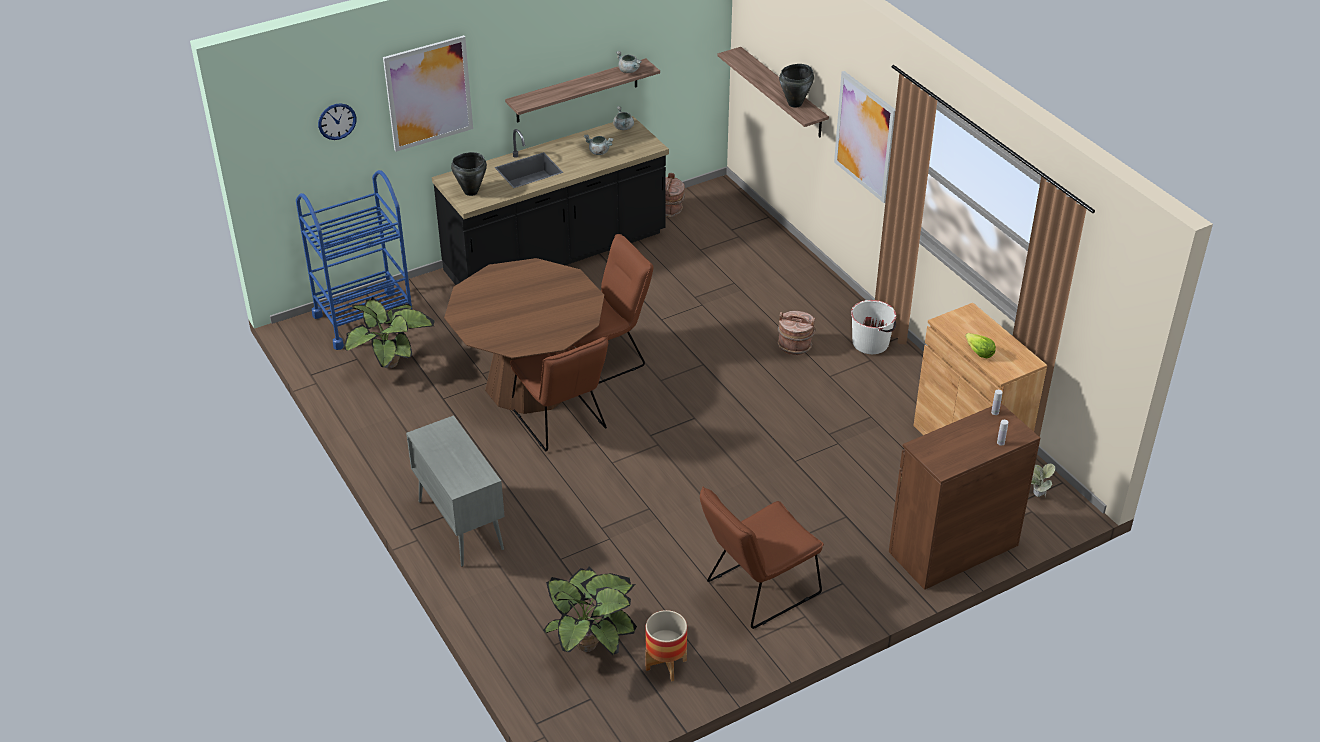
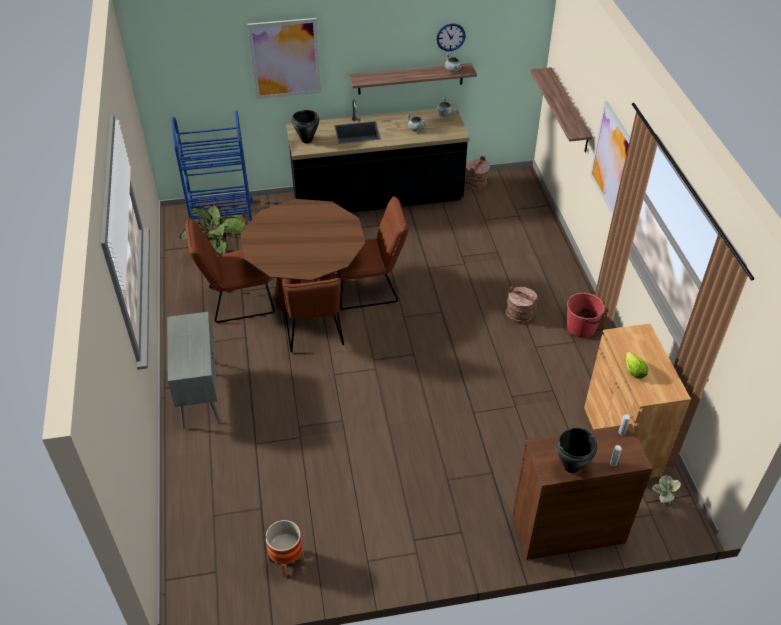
camera: 20 degrees right, 5 degrees up
(337, 121) = (209, 67): wall clock -> wall clock (450, 37)
(591, 644) = (240, 524): potted plant -> none
(757, 590) = (389, 517): brown chair -> brown chair (236, 301)
(795, 104) = (570, 121): black cooking pot -> black cooking pot (571, 467)
(871, 343) = (581, 327): white bucket -> red bucket

